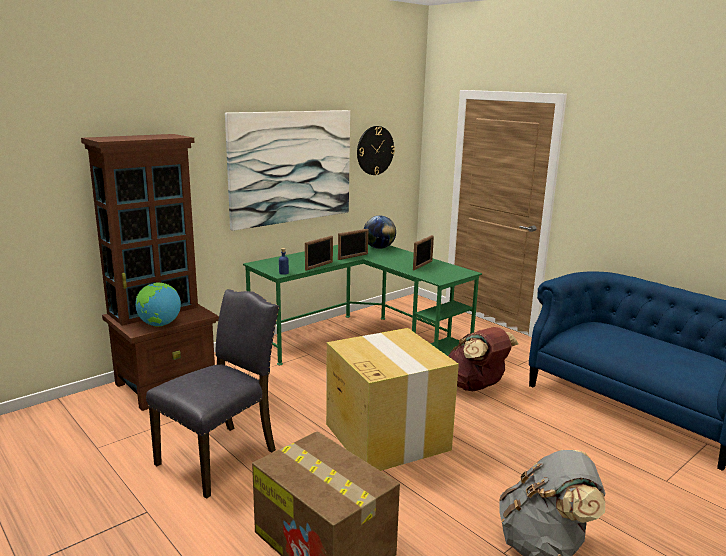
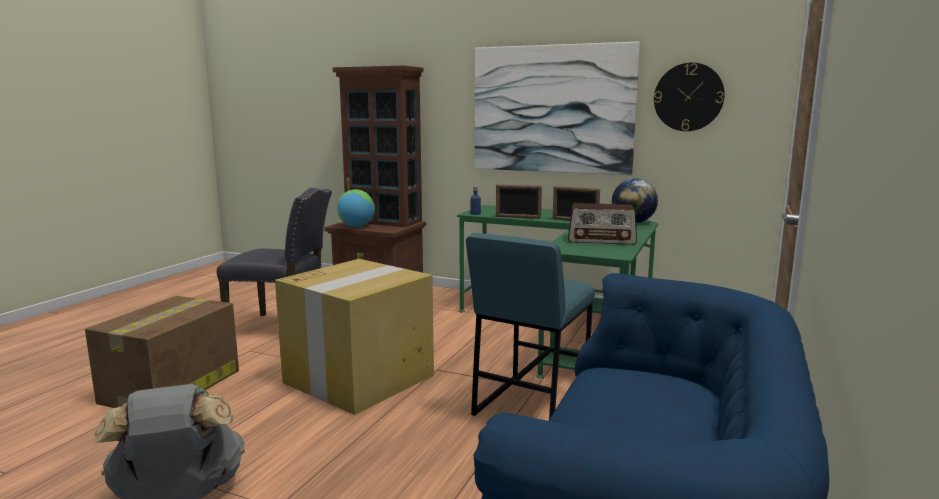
camera: 65 degrees right, 5 degrees down
(422, 265) = (601, 240): picture frame -> radio
(476, 387) = (529, 407): brown backpack -> blue stool

